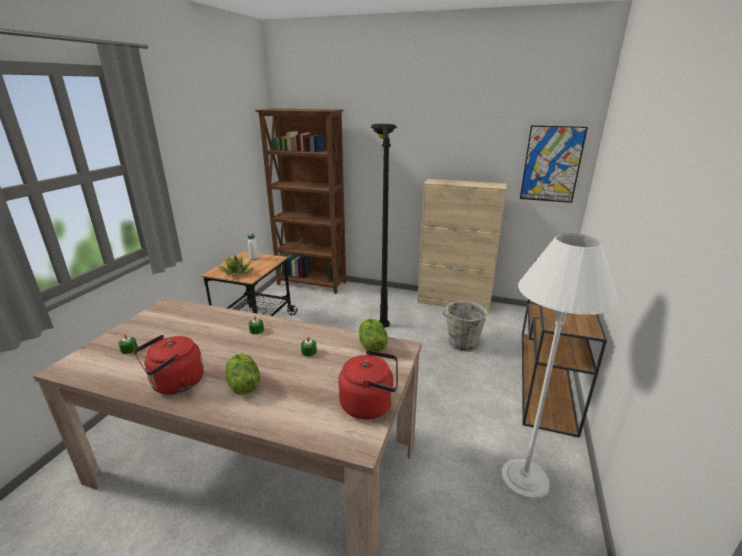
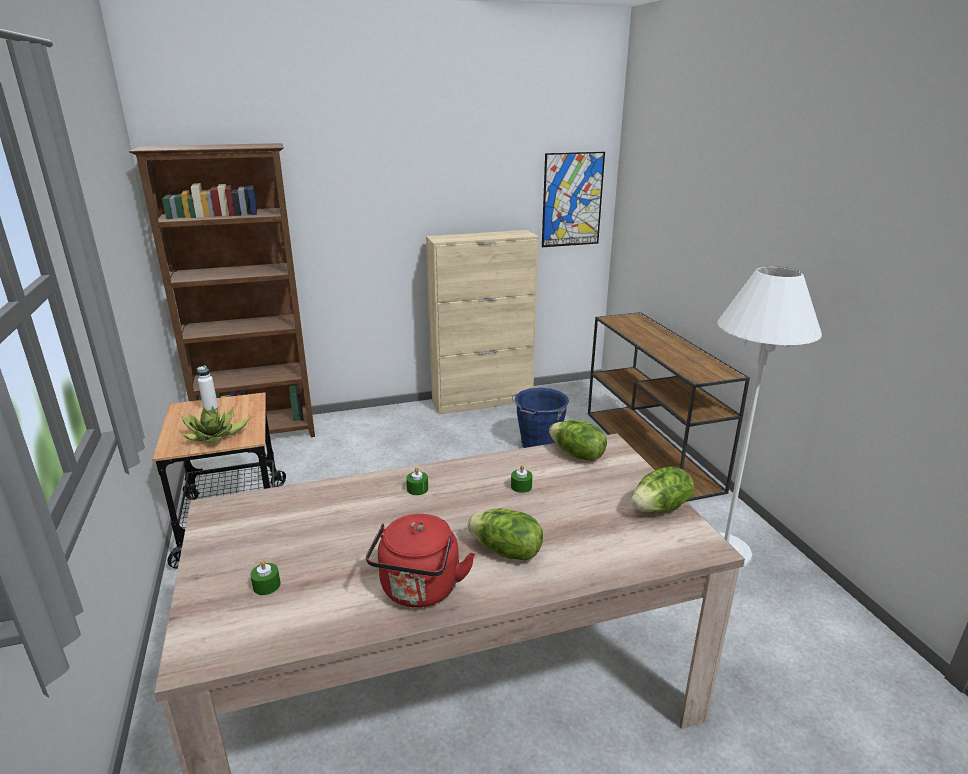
camera: 35 degrees left, 0 degrees up
(370, 404) = (661, 508): red kettle -> lettuce
(382, 306) = (398, 432): black floor lamp -> none
(461, 343) = (538, 445): grey bucket -> blue bucket

